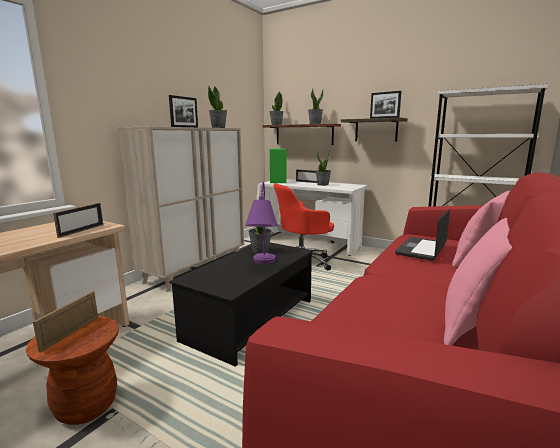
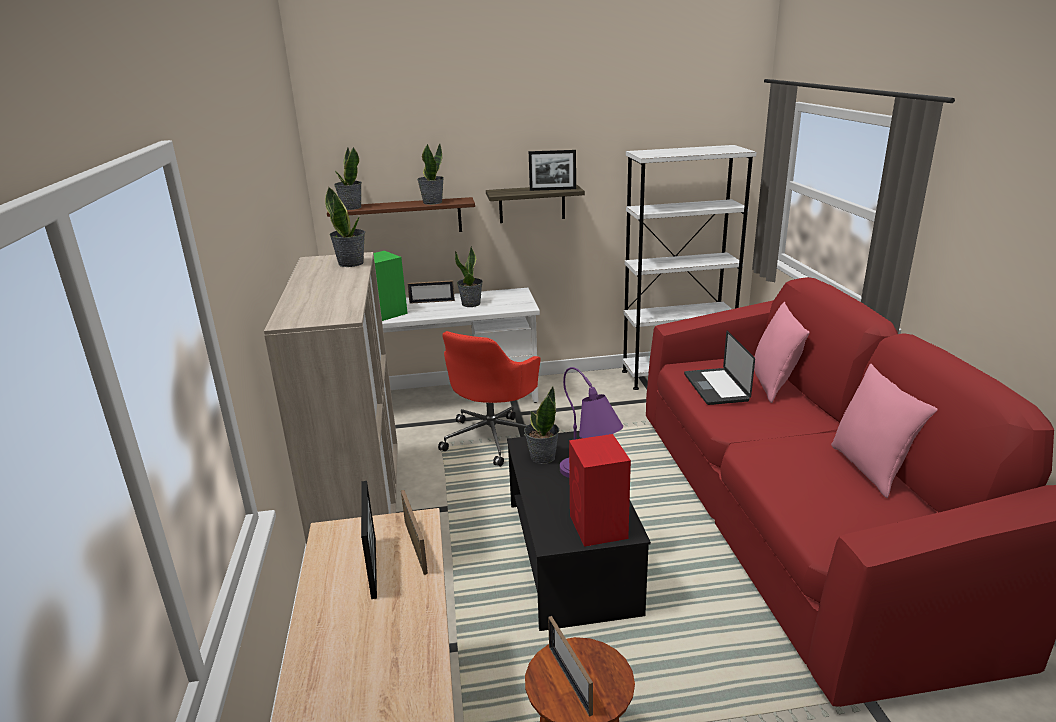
camera: 40 degrees left, 10 degrees up
(185, 127) = (336, 287): picture frame -> picture frame (373, 567)
(220, 283) = (598, 528): none -> red speaker

